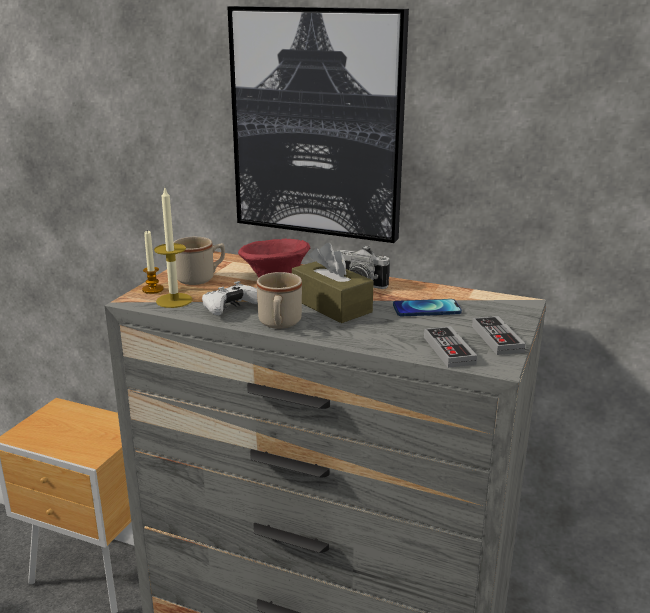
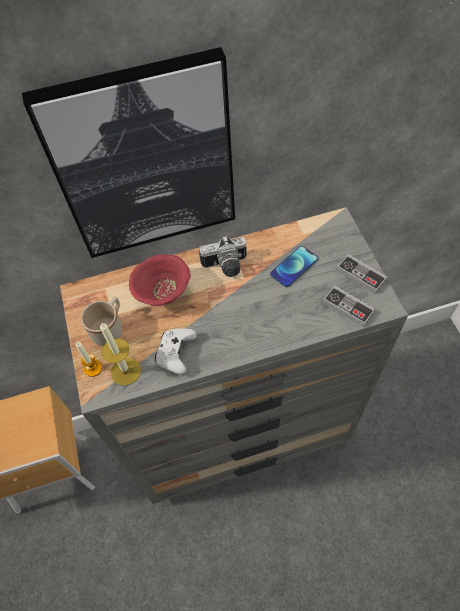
camera: 35 degrees left, 35 degrees up
(279, 324) = (226, 349): beige mug -> none
(331, 305) = (235, 302): brown tissue box -> none

